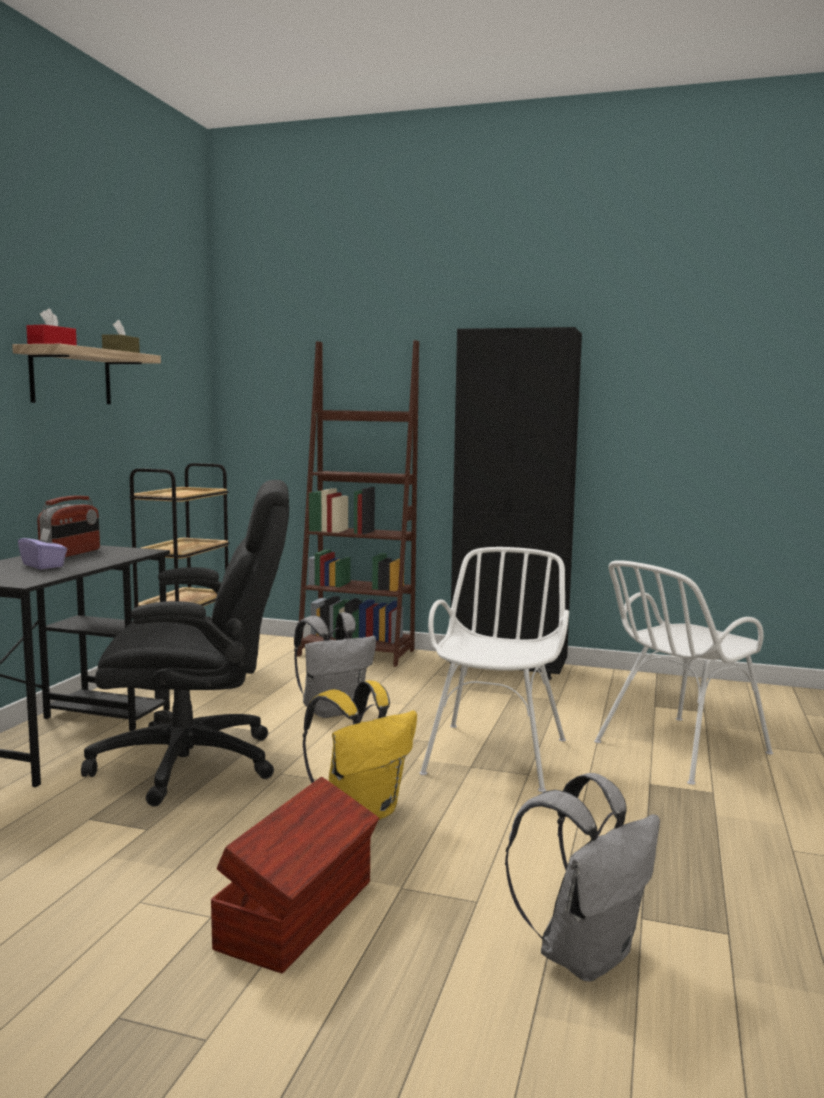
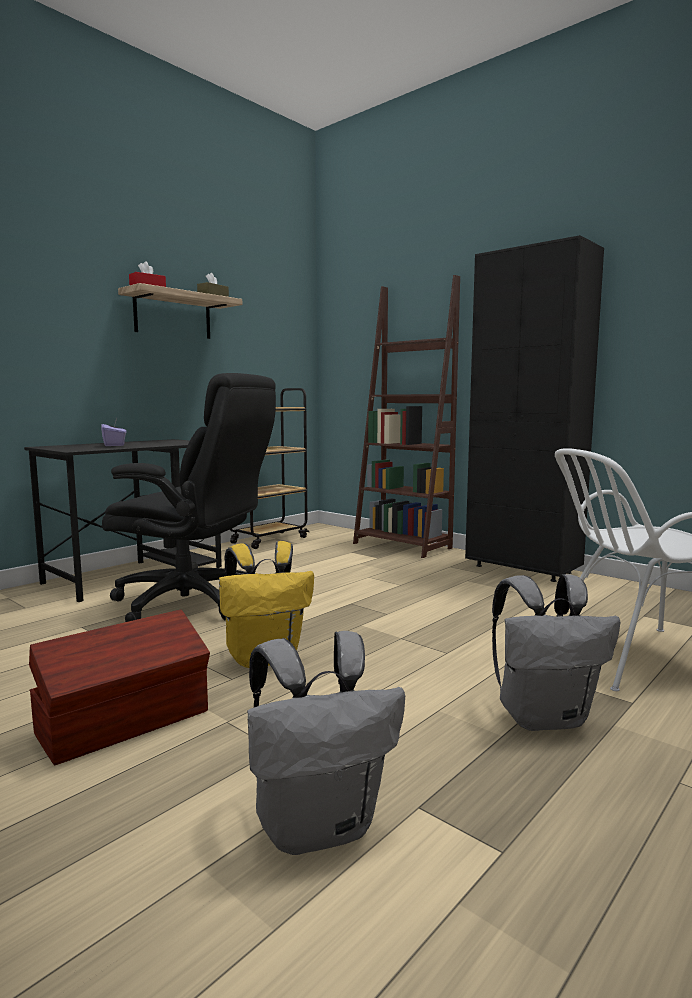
camera: 25 degrees right, 0 degrees up
(71, 554) = (151, 442): radio -> none
(333, 710) = (335, 582): grey backpack -> grey backpack (544, 717)
(496, 752) = (436, 631): white chair -> none

